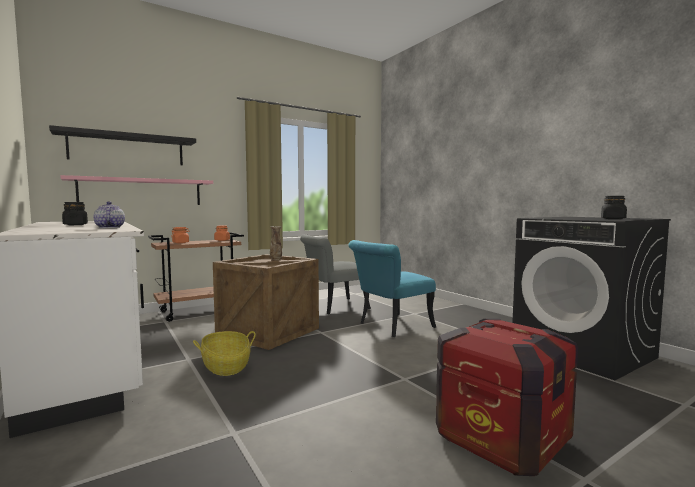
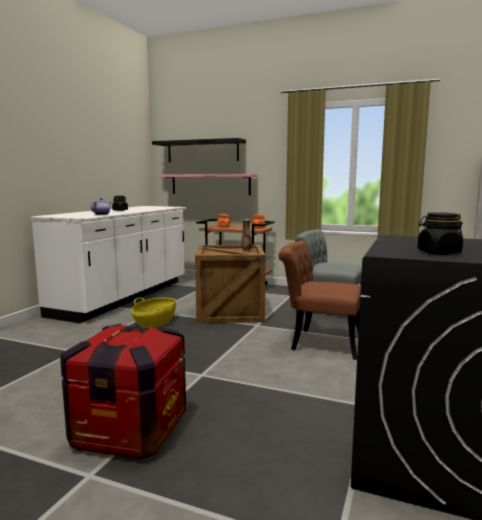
camera: 55 degrees right, 5 degrees up
(390, 326) = (318, 342): turquoise chair -> brown chair

